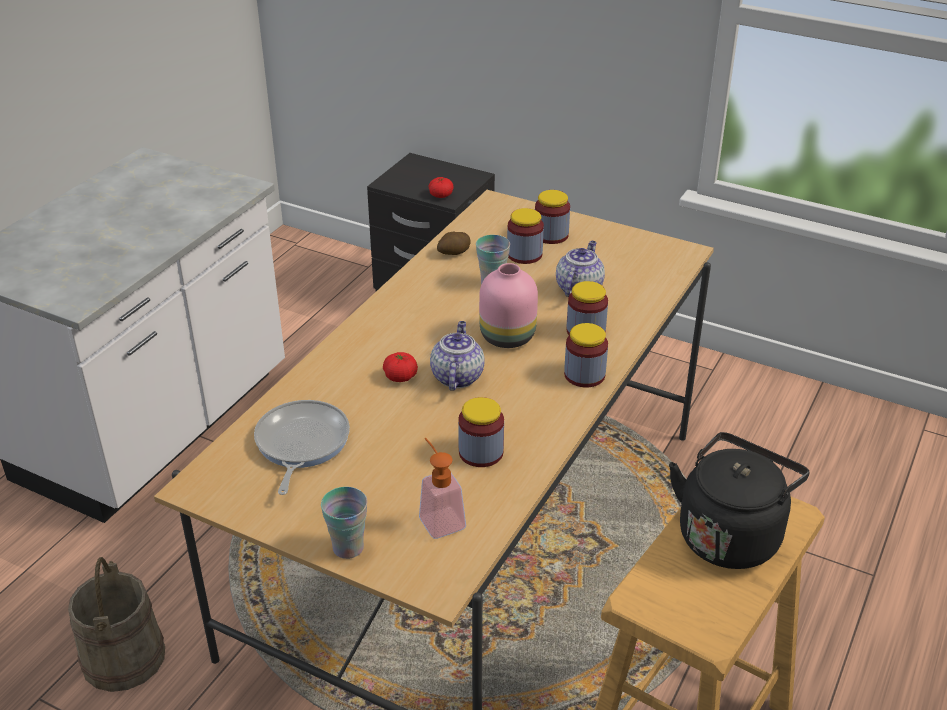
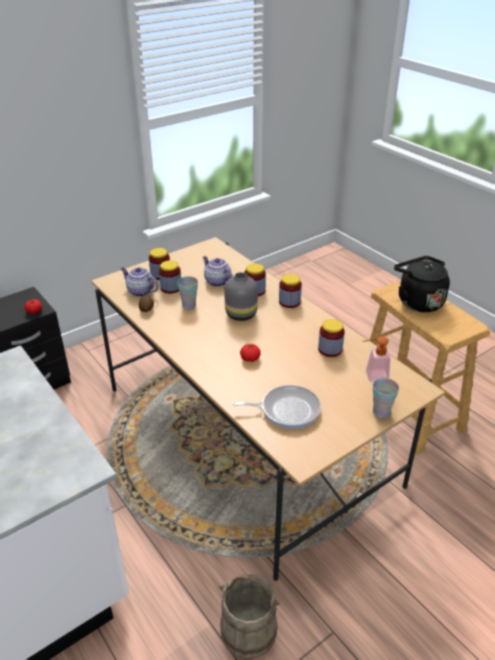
camera: 65 degrees left, 0 degrees up
(300, 444) = (286, 410): frying pan -> frying pan turned 150 degrees clockwise
(456, 376) = (263, 340): teapot -> teapot (140, 291)
(509, 337) = (242, 314): pink vase -> grey vase

